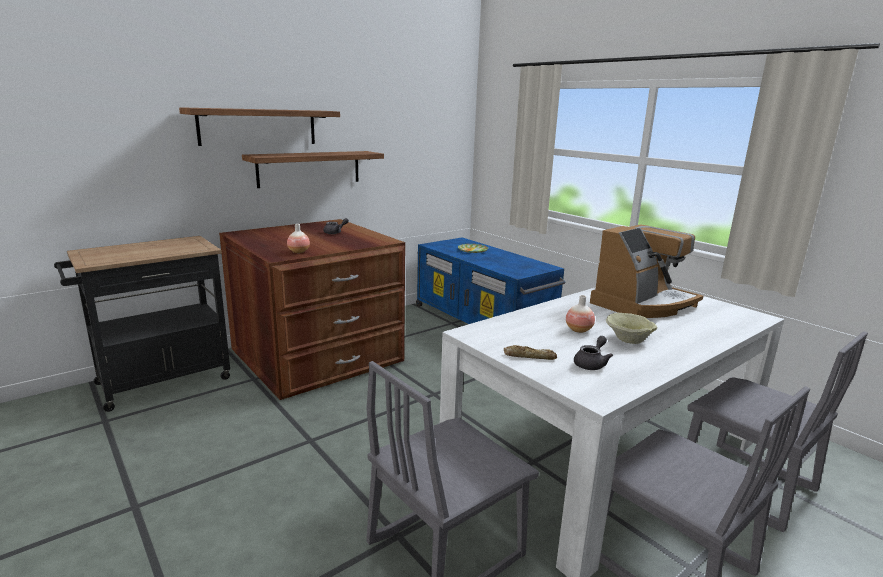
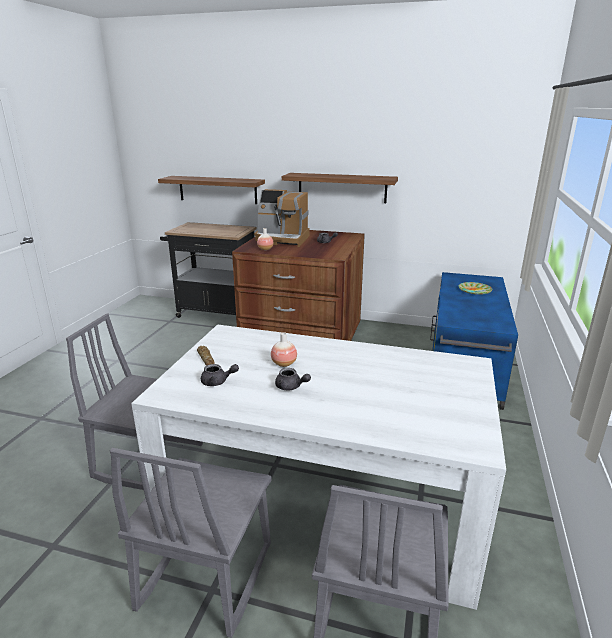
camera: 55 degrees right, 5 degrees up
(258, 127) = (303, 152): shelf -> shelf (217, 189)
(629, 339) = (291, 387): beige bowl -> grey teapot
(643, 304) = (401, 377): coffee machine -> coffee machine (282, 239)

